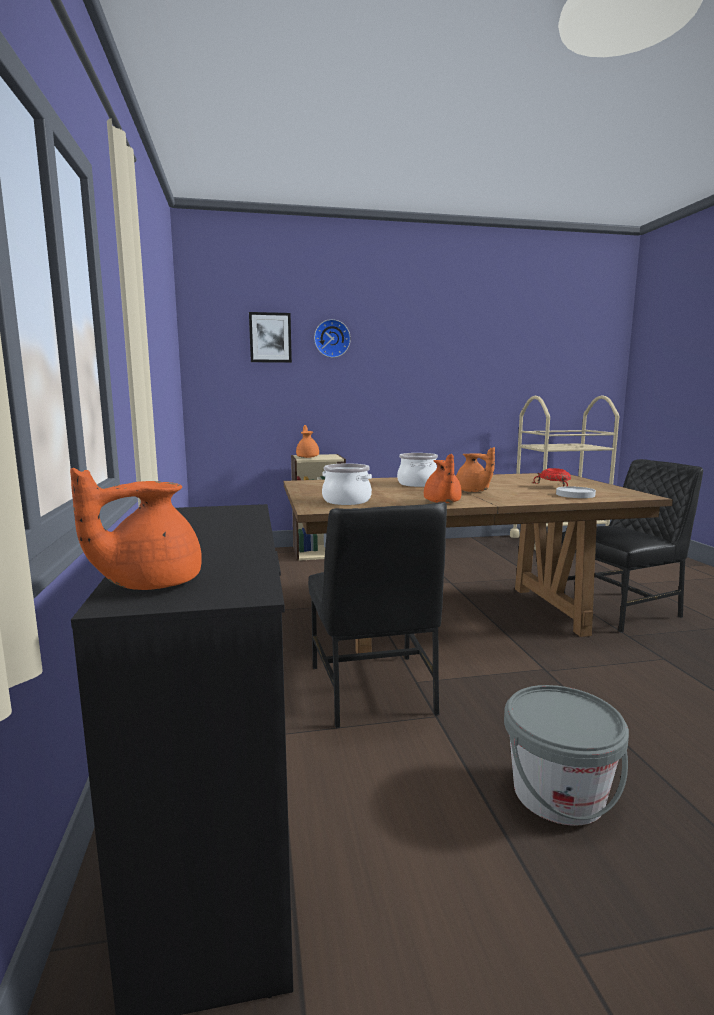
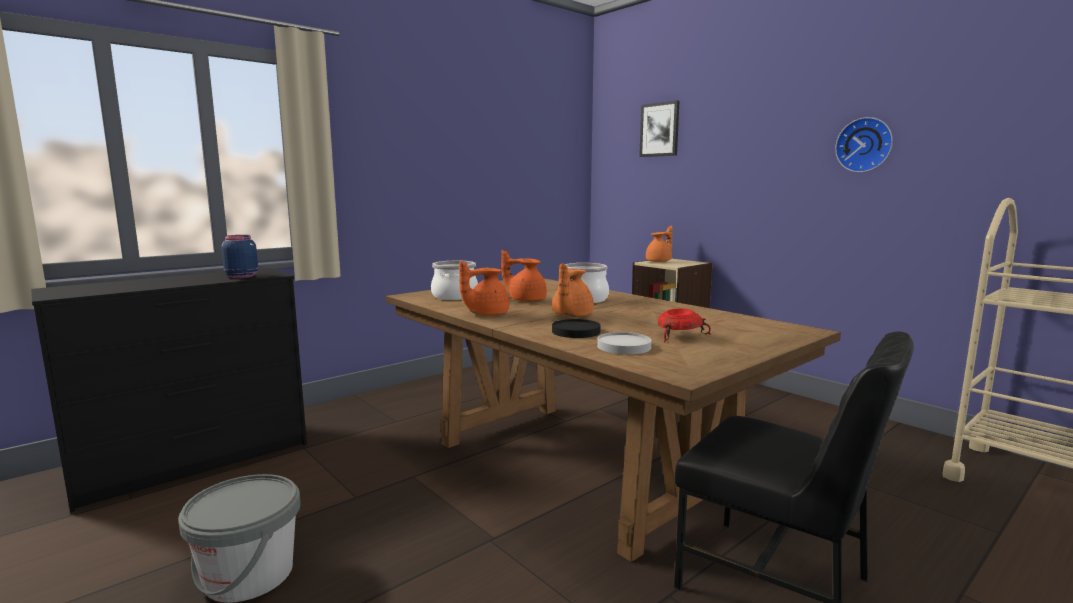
camera: 60 degrees right, 0 degrees up
(149, 583) = (79, 287): orange teapot -> orange teapot (526, 300)
(233, 517) = (241, 276): none -> blue jar
(331, 338) = (719, 124): wall clock -> wall clock (864, 145)
(373, 690) = (385, 463): black chair -> none
(526, 496) = (576, 331): none -> black plate

